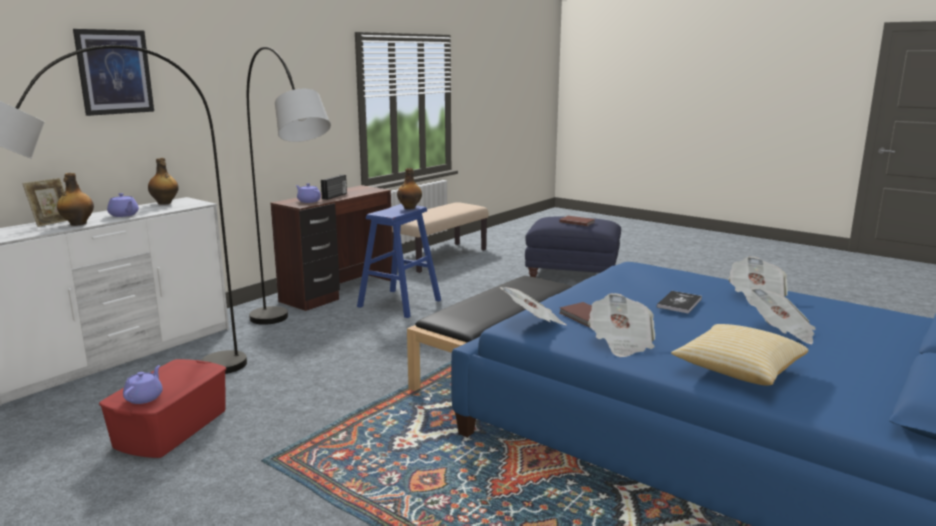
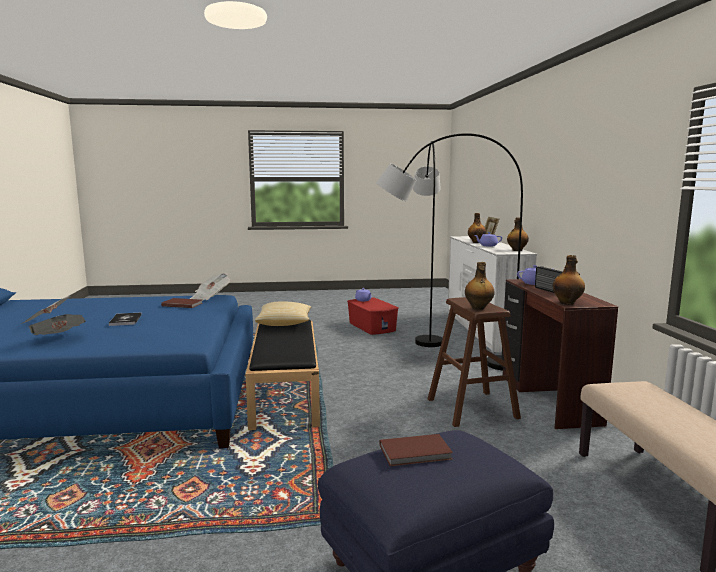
camera: 135 degrees right, 5 degrees down
(114, 72) = (528, 156): picture -> none
(374, 190) = (567, 303): none -> bottle
(399, 303) = (472, 408): blue stool -> brown stool
(621, 343) = (151, 300): newspaper -> none
(738, 370) = (82, 303): pillow -> pillow (284, 324)

